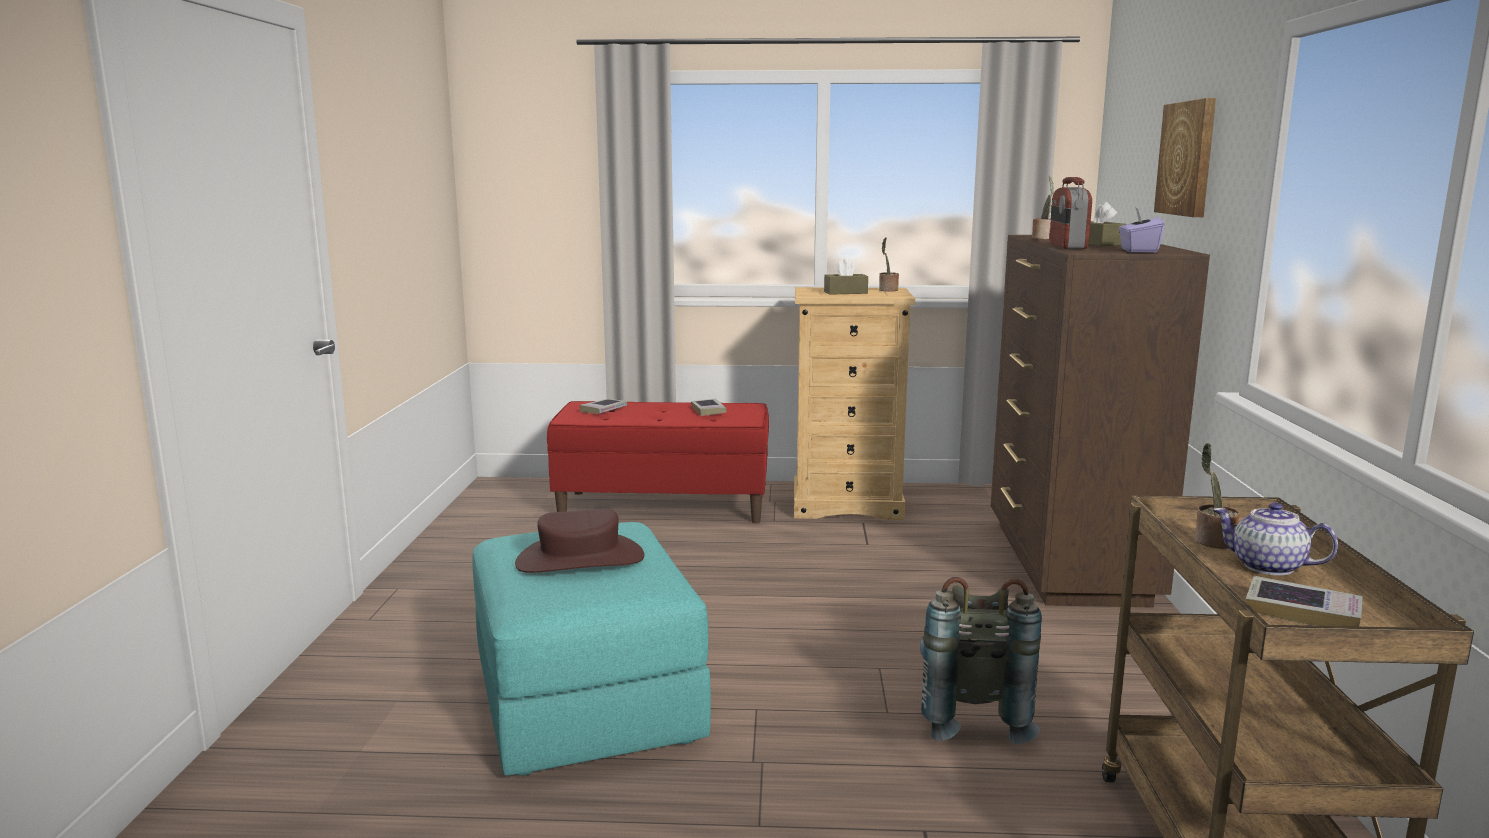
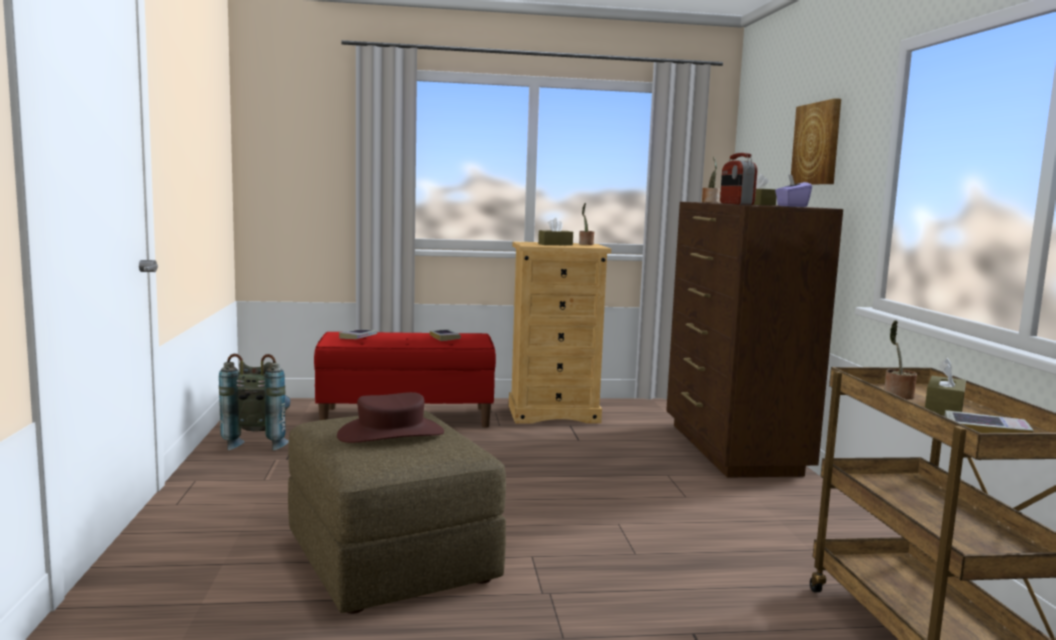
camera: 10 degrees left, 5 degrees down
(586, 703) = (390, 558): turquoise ottoman -> brown ottoman
(970, 716) = (698, 553): grey backpack -> grey backpack (259, 442)
(1267, 566) = (944, 408): teapot -> brown tissue box

